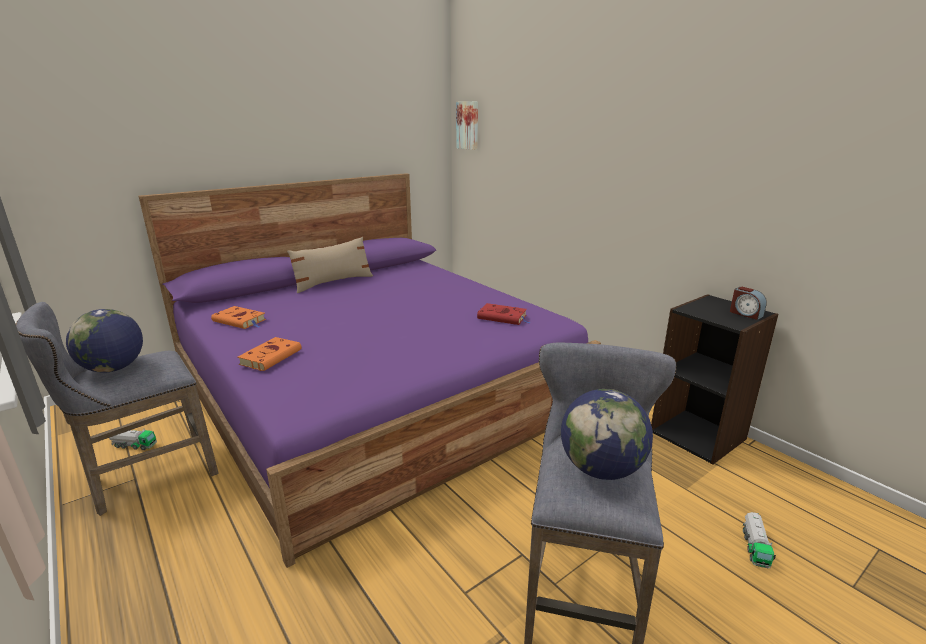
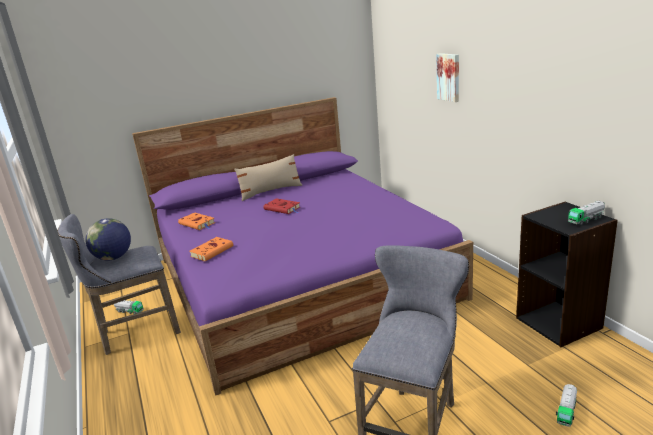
camera: 15 degrees right, 0 degrees up
(468, 125) = (385, 53): picture -> picture (449, 77)
(503, 317) = (392, 221): red book -> red book (283, 208)
(601, 469) = (408, 336): globe -> none
(745, 314) = (586, 220): alarm clock -> toy truck

